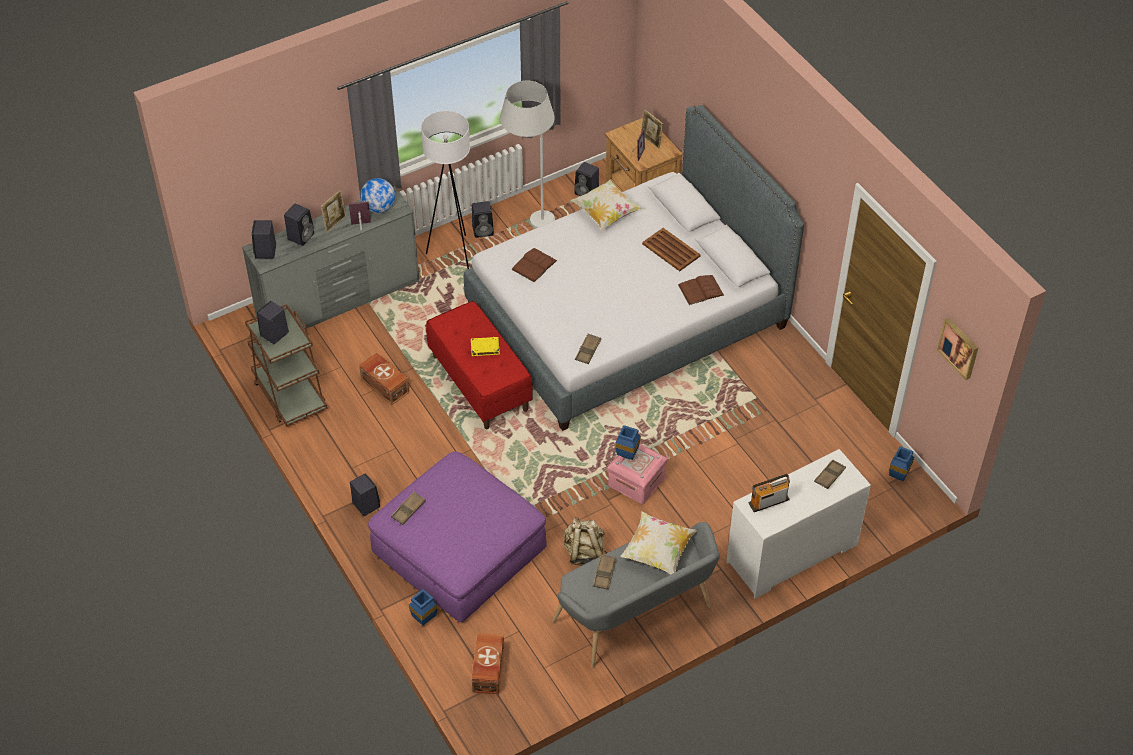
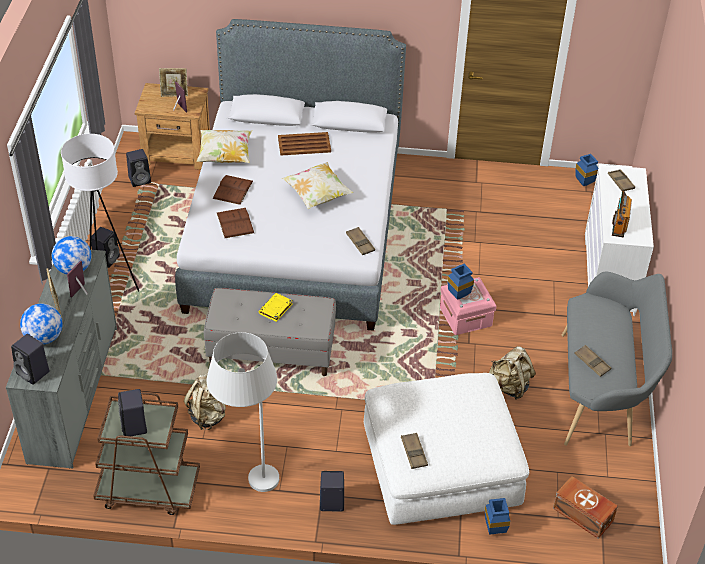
camera: 55 degrees left, 5 degrees down
(301, 236) = (44, 338): black speaker -> globe
(385, 385) = (208, 415): brown storage box -> beige backpack
(459, 551) = (441, 465): purple ottoman -> white ottoman
(480, 383) = (272, 352): red bench -> grey bench
(529, 217) = (125, 225): white floor lamp -> white floor lamp (248, 486)
(657, 552) = (595, 320): pillow -> pillow (317, 195)
(700, 290) = (362, 152): brown book -> brown book (233, 189)
(959, 347) = (622, 30): picture -> none

